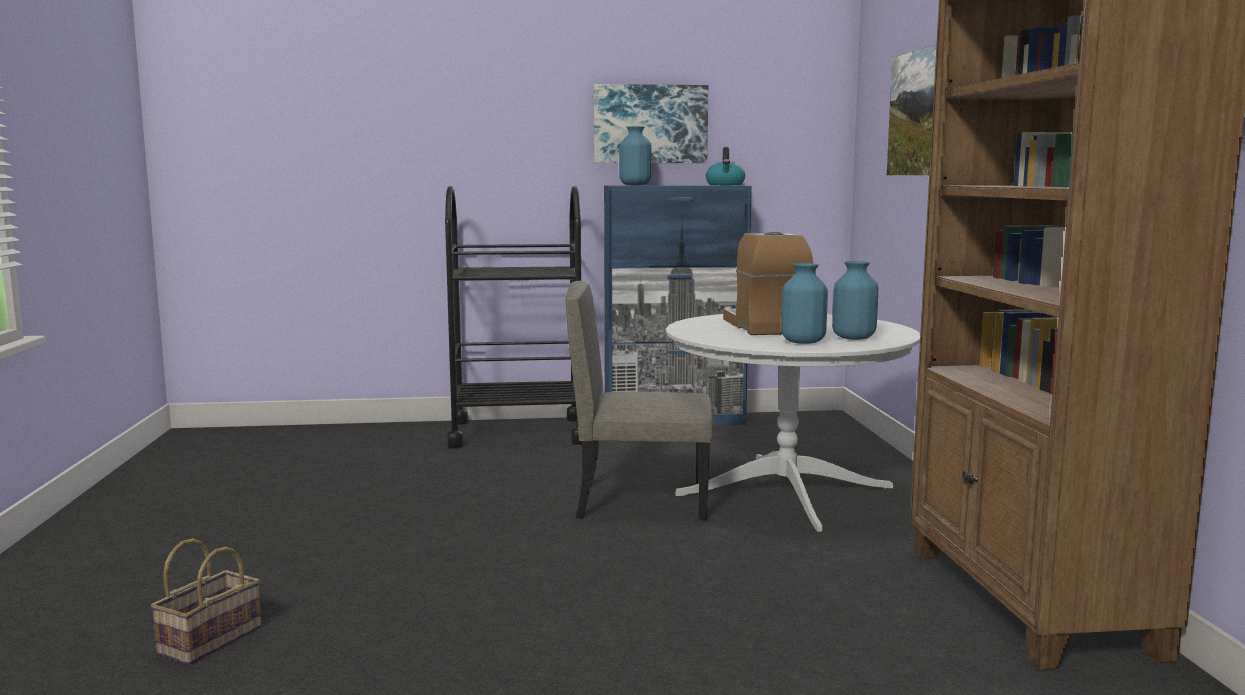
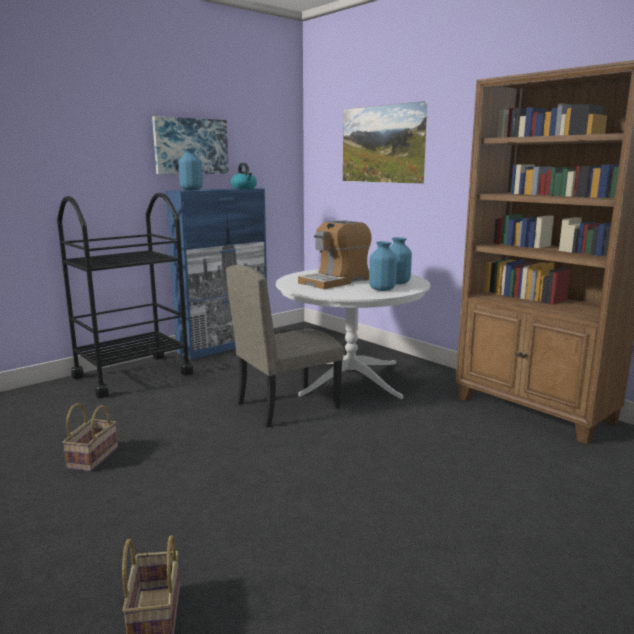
camera: 35 degrees left, 5 degrees up
(361, 499) = (93, 457): none -> basket
(765, 327) = (335, 281): coffee machine -> coffee machine turned 90 degrees counterclockwise

